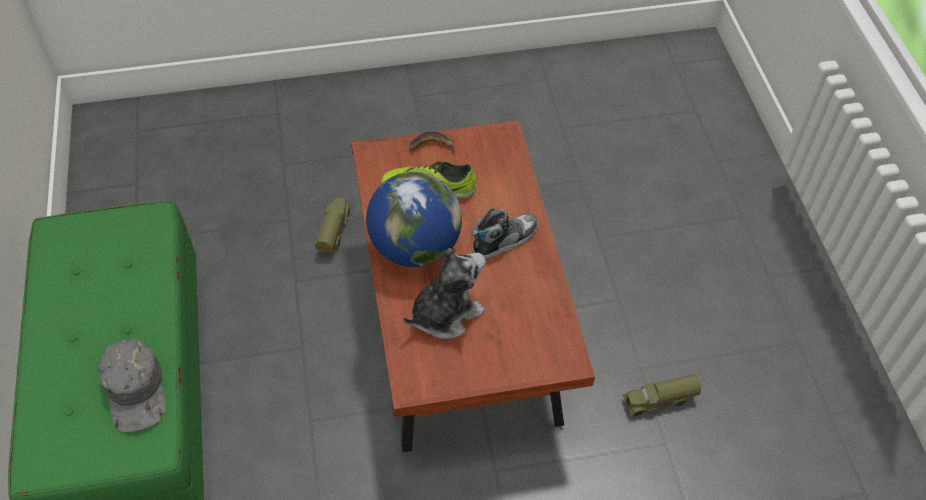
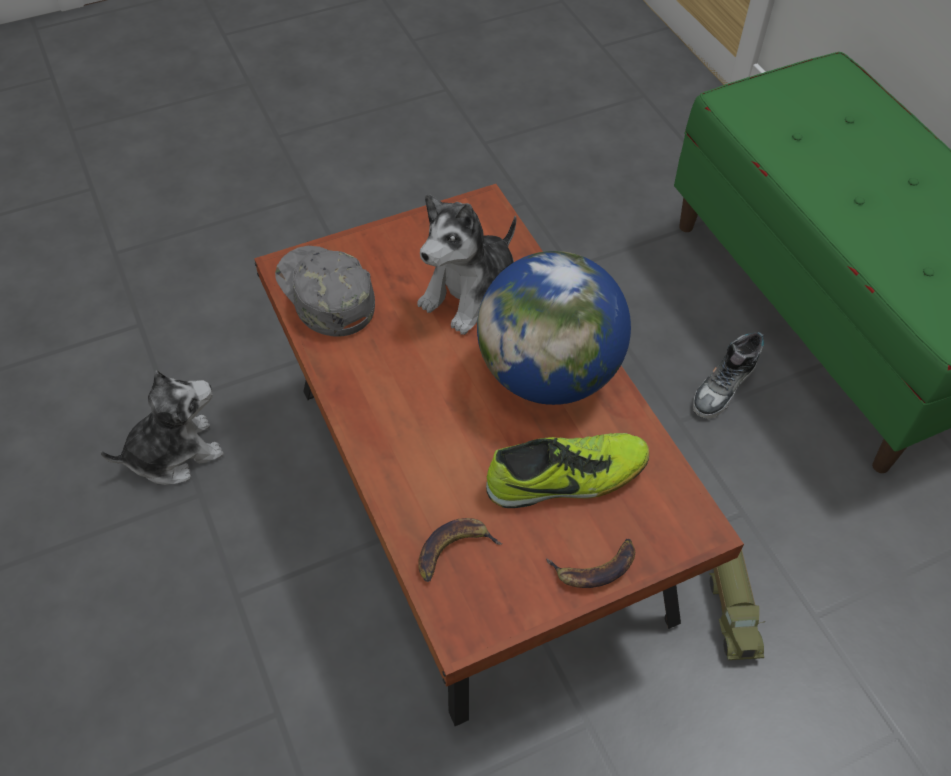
camera: 165 degrees right, 0 degrees up
(136, 390) = (794, 143): grey cap -> grey cap (324, 293)
(501, 167) = (453, 551): none -> banana
(505, 240) = (414, 414): shoe -> shoe (723, 388)
(660, 401) = (174, 453): toy truck -> plush toy

